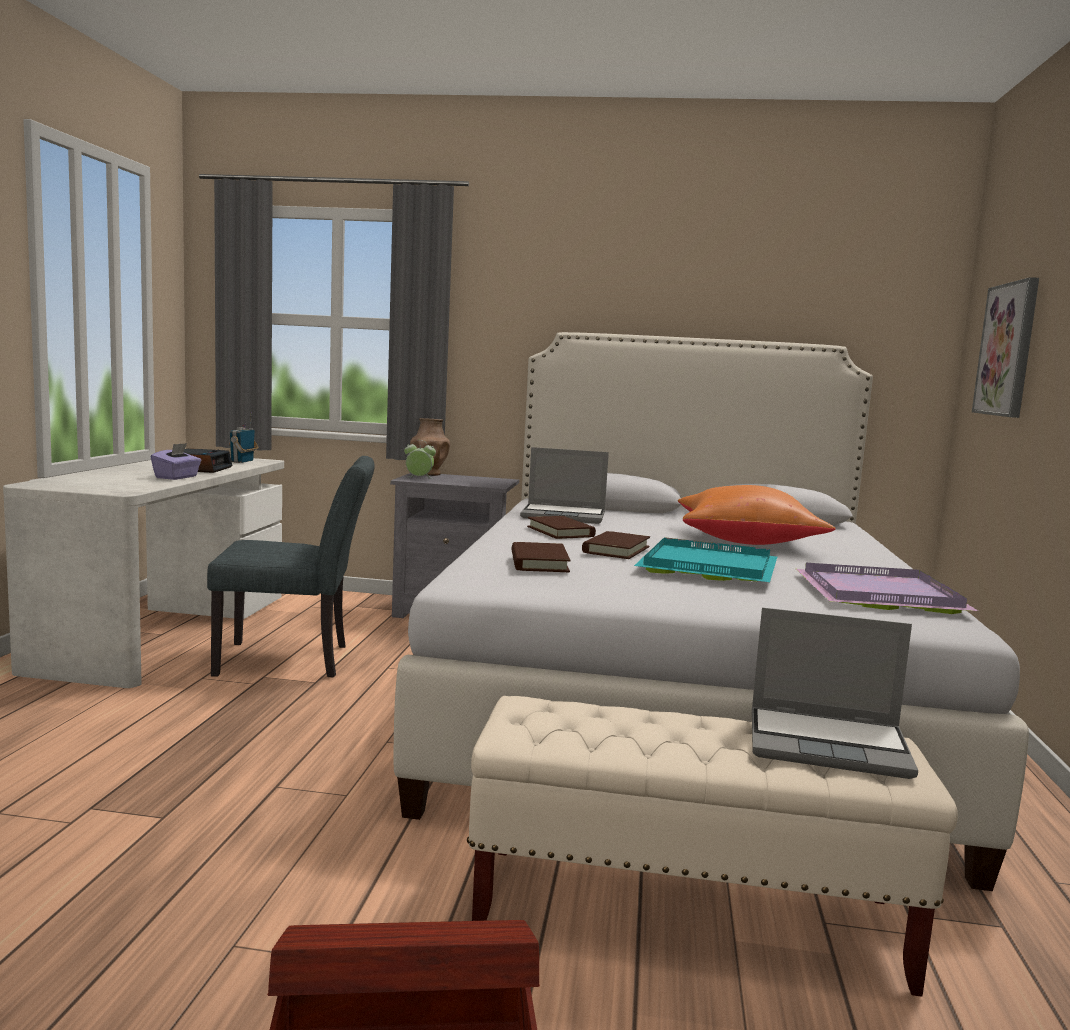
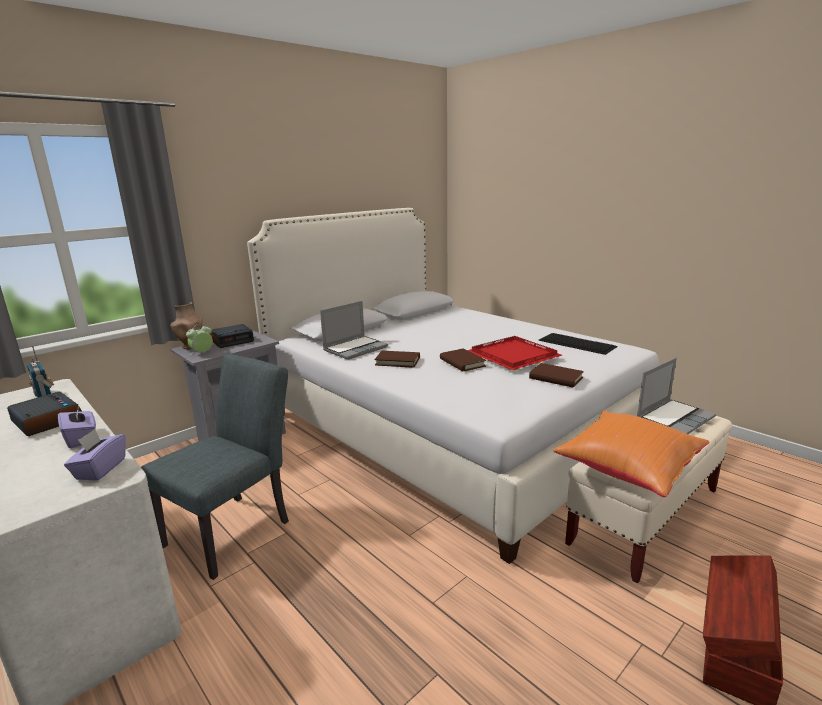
camera: 50 degrees left, 10 degrees up
(130, 487) = (100, 469): none -> purple tissue box
(472, 479) = (232, 340): none -> alarm clock
(539, 562) = (477, 388): brown book -> brown book (555, 378)
(705, 567) = (513, 356): turquoise tray -> red tray
(746, 541) = (460, 332): orange pillow -> orange pillow (627, 468)
(875, 594) = (576, 343): purple tray -> keyboard
(1007, 350) = (499, 205): picture -> none

